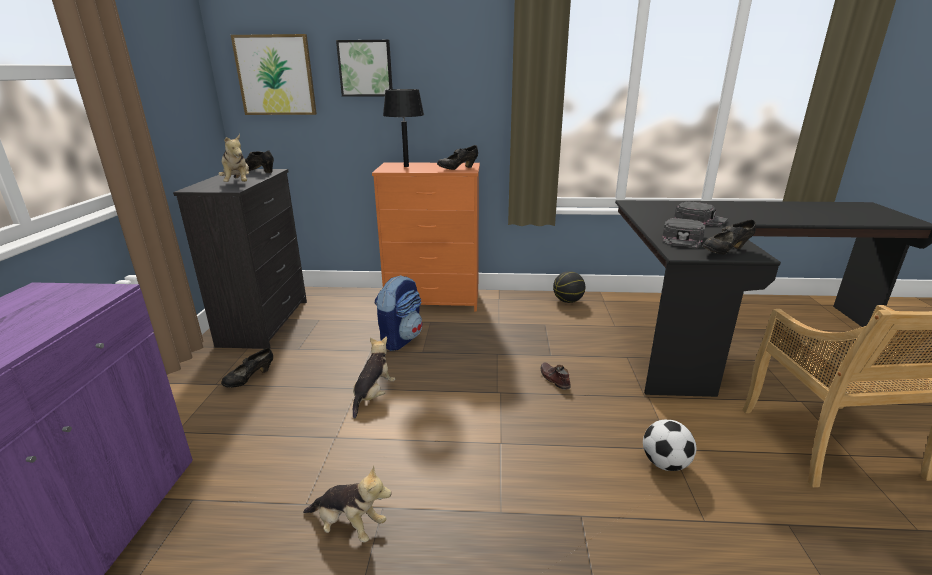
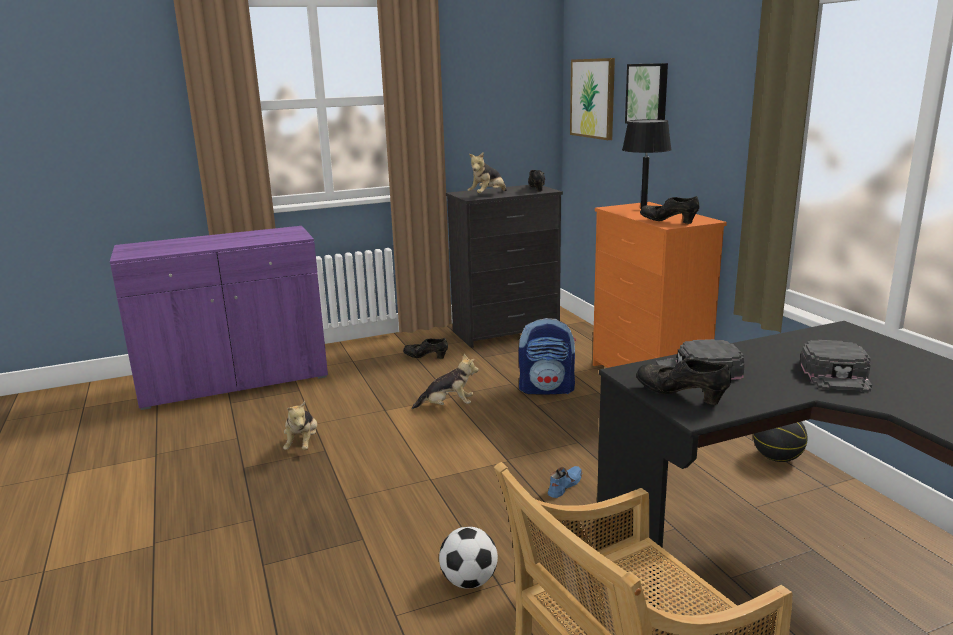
camera: 65 degrees right, 5 degrees down
(554, 379) = (564, 485): brown shoe -> blue shoe

